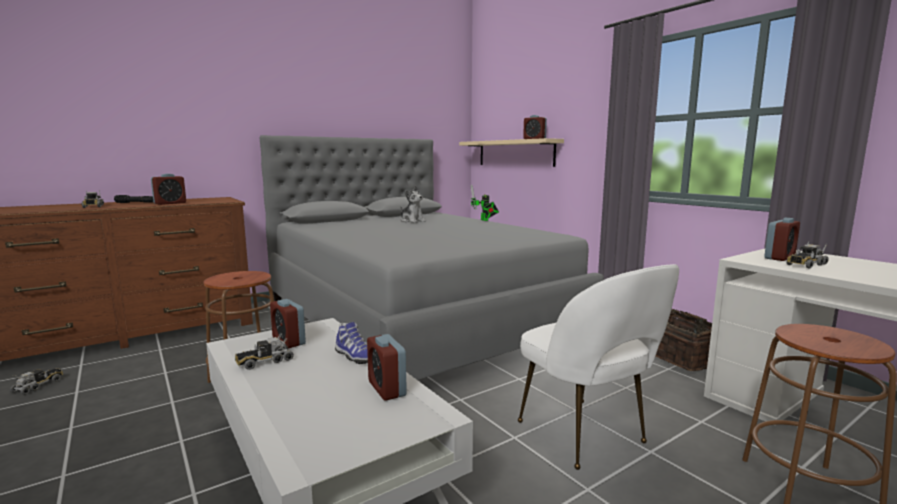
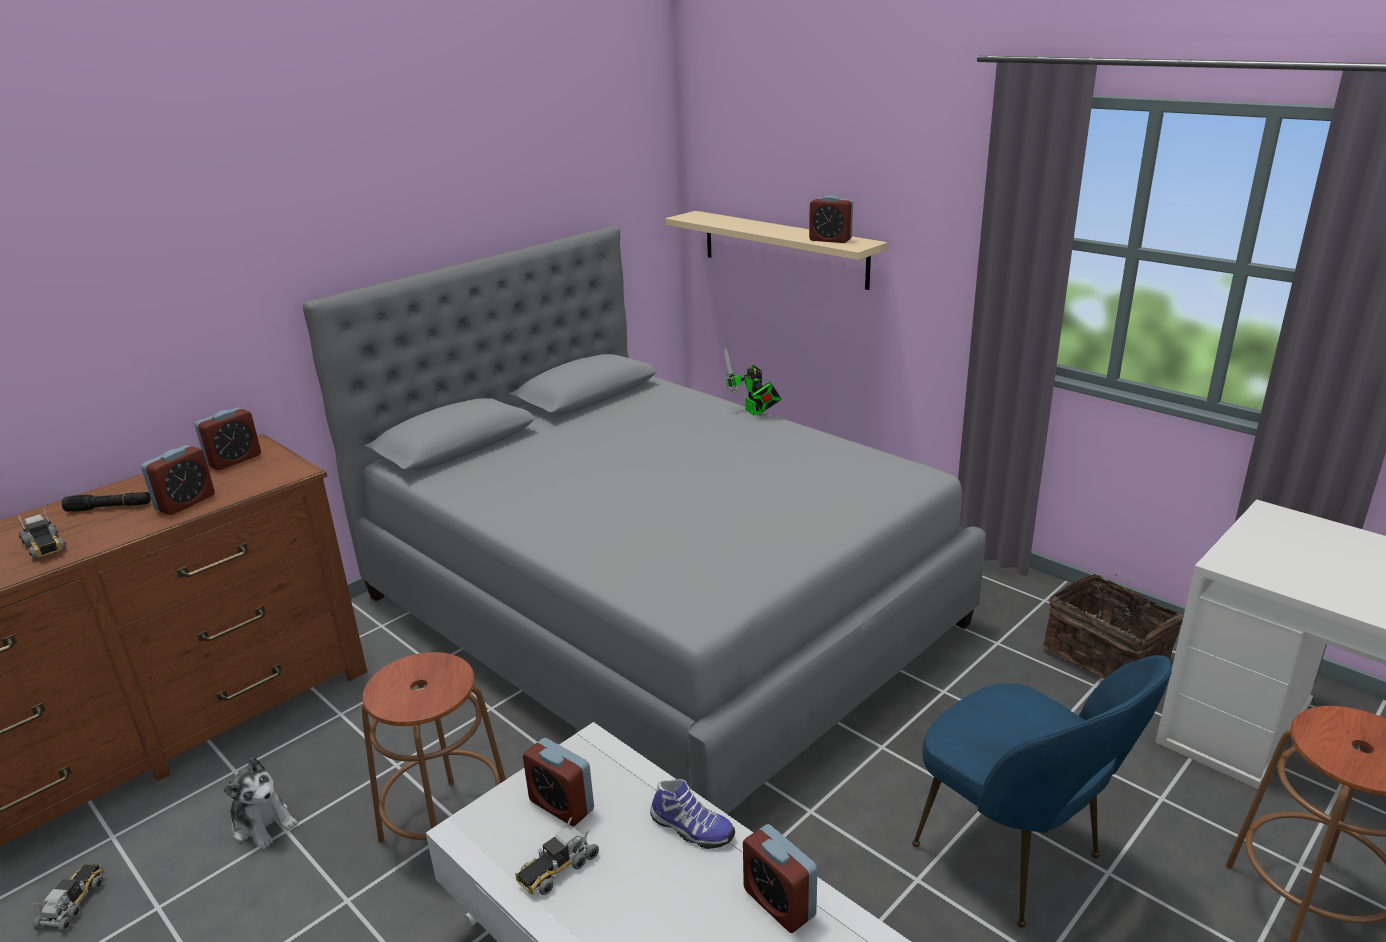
camera: 10 degrees left, 15 degrees up
(412, 221) = (624, 432): plush toy -> plush toy (263, 824)
(586, 437) = (1017, 861): white chair -> blue chair
(779, 257) = (1276, 548): alarm clock -> alarm clock (234, 460)
(805, 265) = (1316, 573): toy truck -> none

